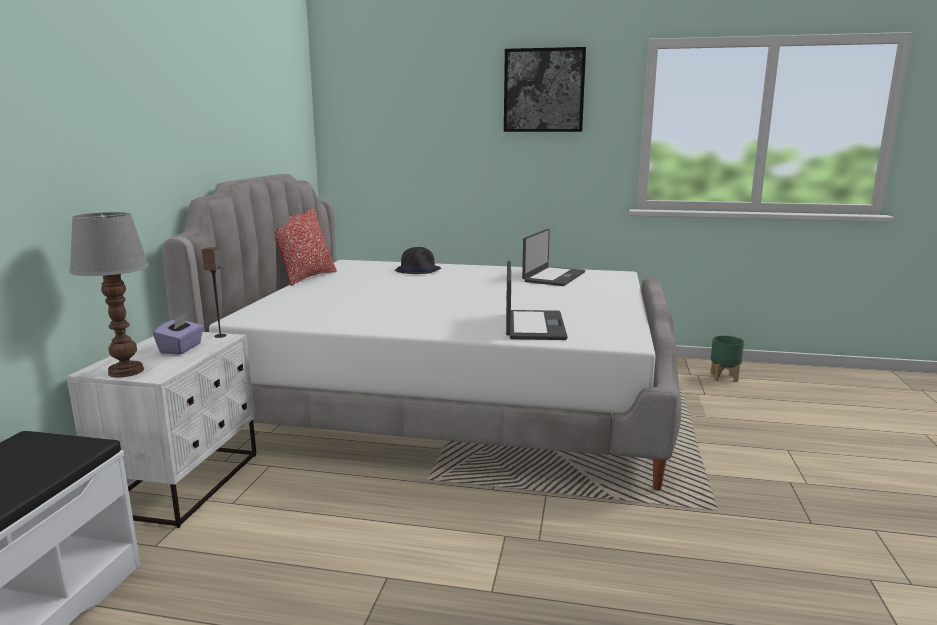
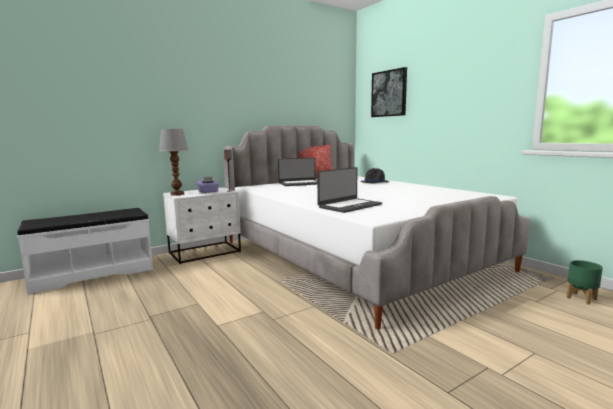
camera: 45 degrees right, 5 degrees down
(544, 90) = (469, 67): picture -> picture (389, 93)
(553, 277) = (441, 192): laptop -> laptop (300, 183)

